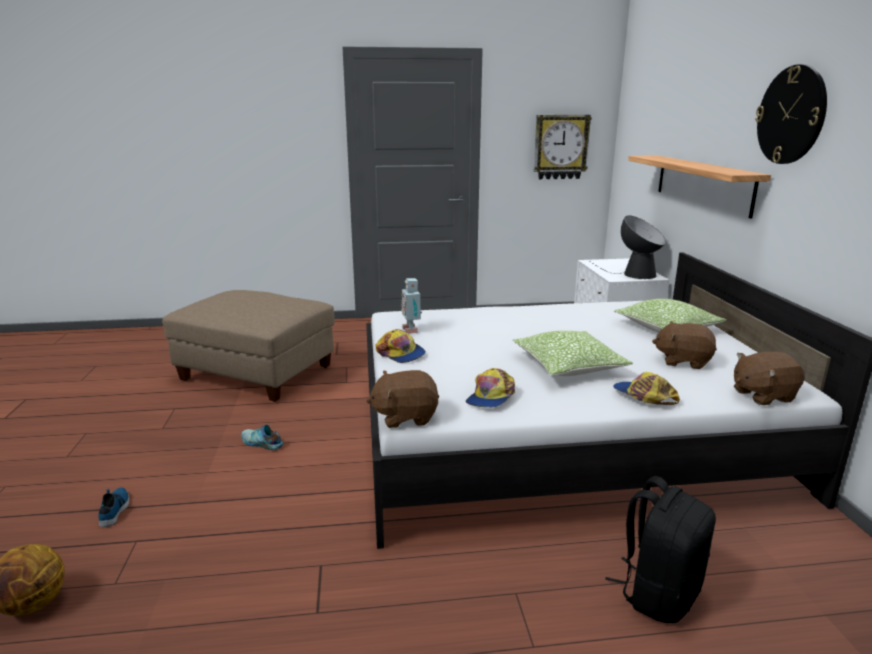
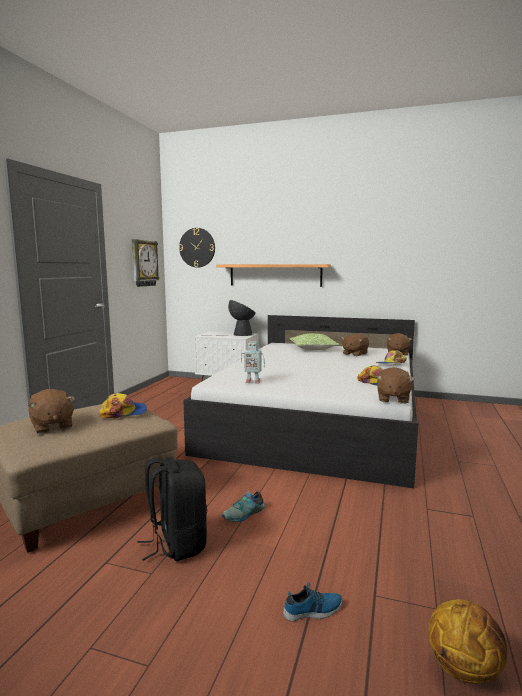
camera: 65 degrees left, 10 degrees down
(115, 510) = (313, 611): shoe -> shoe turned 150 degrees clockwise
(230, 301) = (52, 426): none -> brown plush toy
(400, 353) = (293, 389): cap -> cap (124, 412)
(568, 366) = (346, 367): pillow -> none
(658, 593) = (459, 435): black backpack -> black backpack (176, 544)
(791, 115) = (337, 236): wall clock -> wall clock (197, 247)

